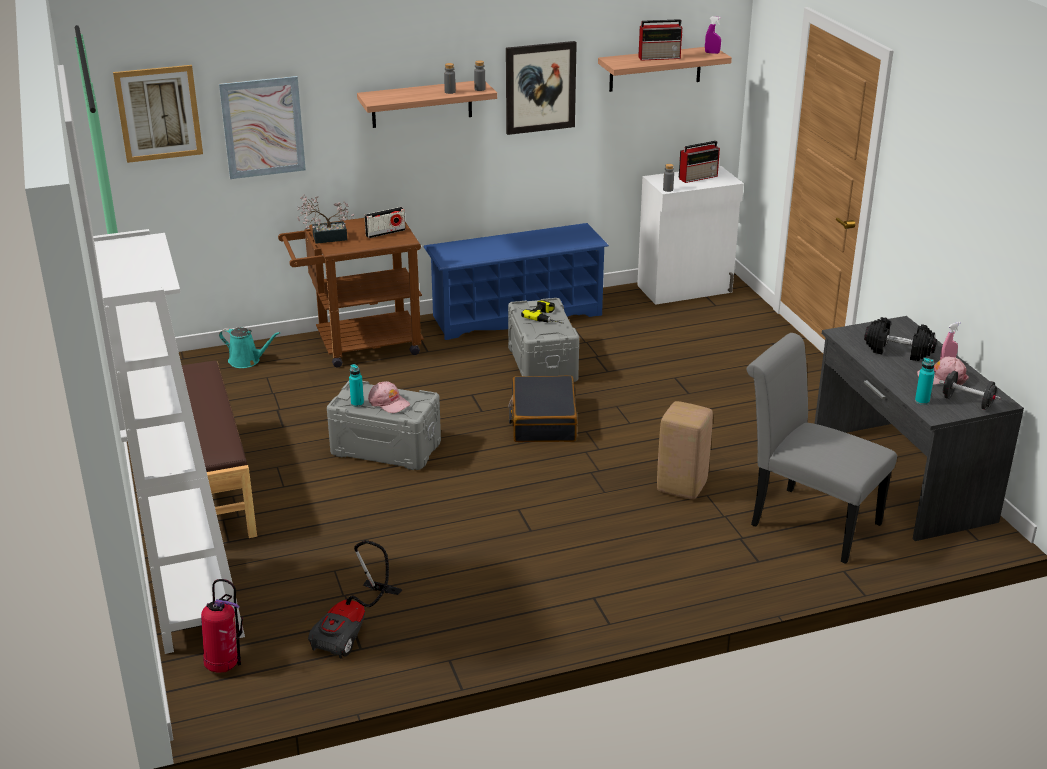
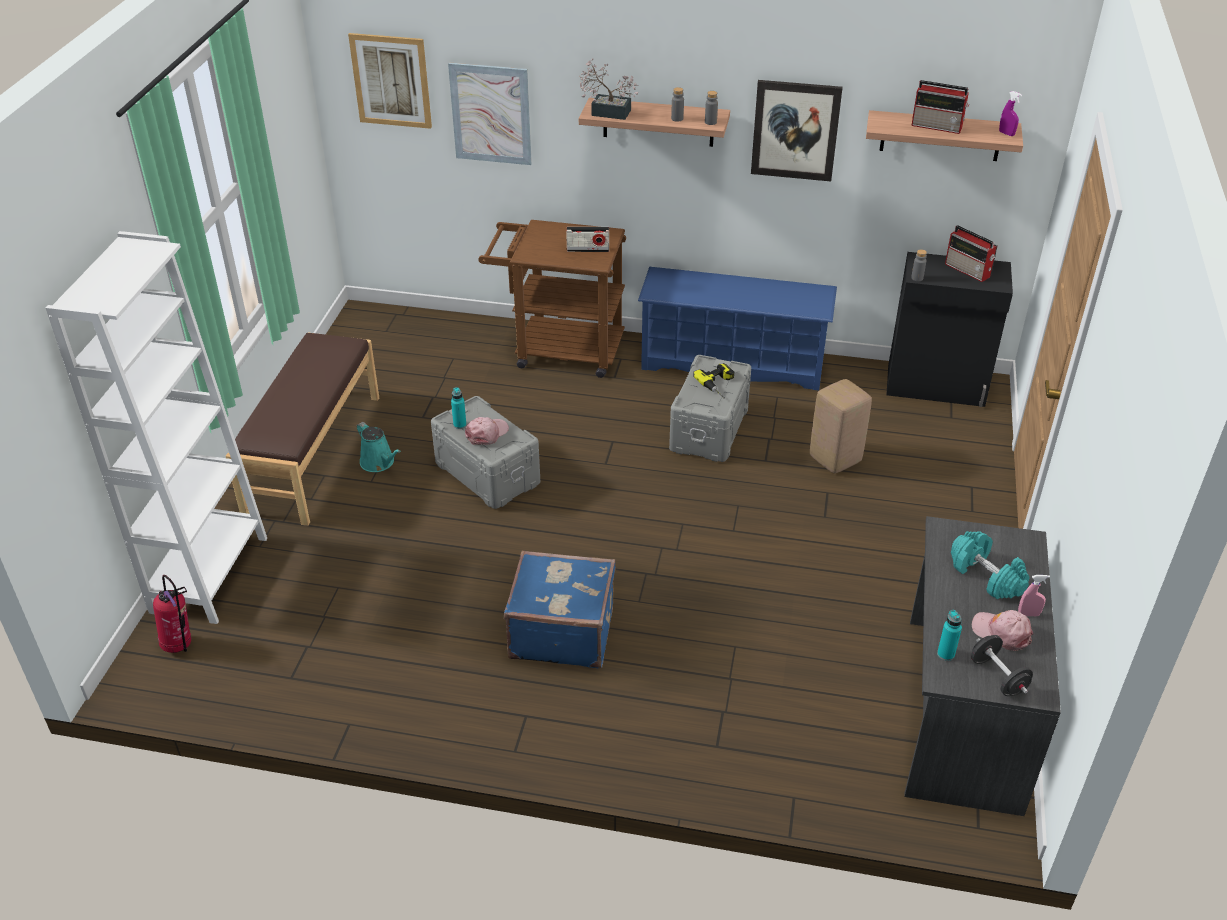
camera: 30 degrees right, 10 degrees up
(247, 361) = (451, 335): turquoise watering can -> turquoise watering can (379, 463)
(325, 238) = (528, 240): potted plant -> potted plant (606, 112)
(355, 628) = (303, 655): vacuum cleaner -> none
(388, 402) = (487, 433): pink cap -> pink cap turned 120 degrees counterclockwise
(543, 421) = (652, 496): black suitcase -> none
(563, 532) = (561, 631): none -> blue suitcase
(682, 487) = (719, 627): beige stool -> beige stool (836, 459)
(686, 289) = (936, 386): white cabinet -> black cabinet
(698, 177) = (968, 270): radio -> radio turned 45 degrees clockwise
(807, 521) = (809, 721): grey chair -> none
(898, 351) = (987, 576): black dumbbell -> turquoise dumbbell

